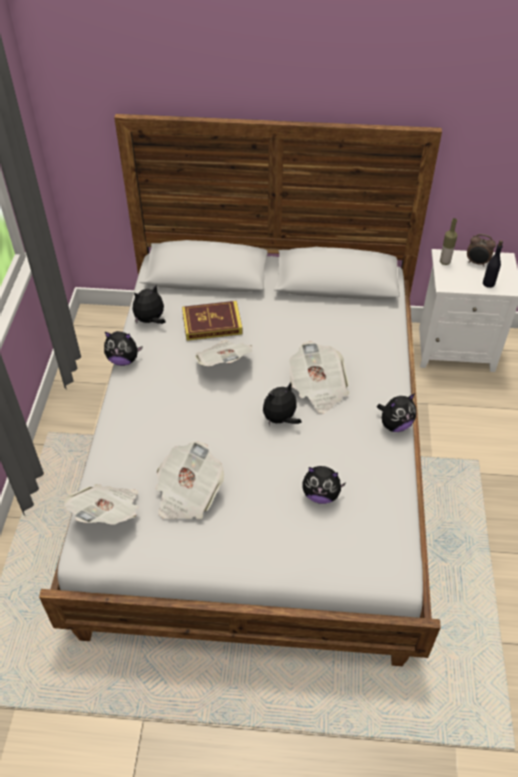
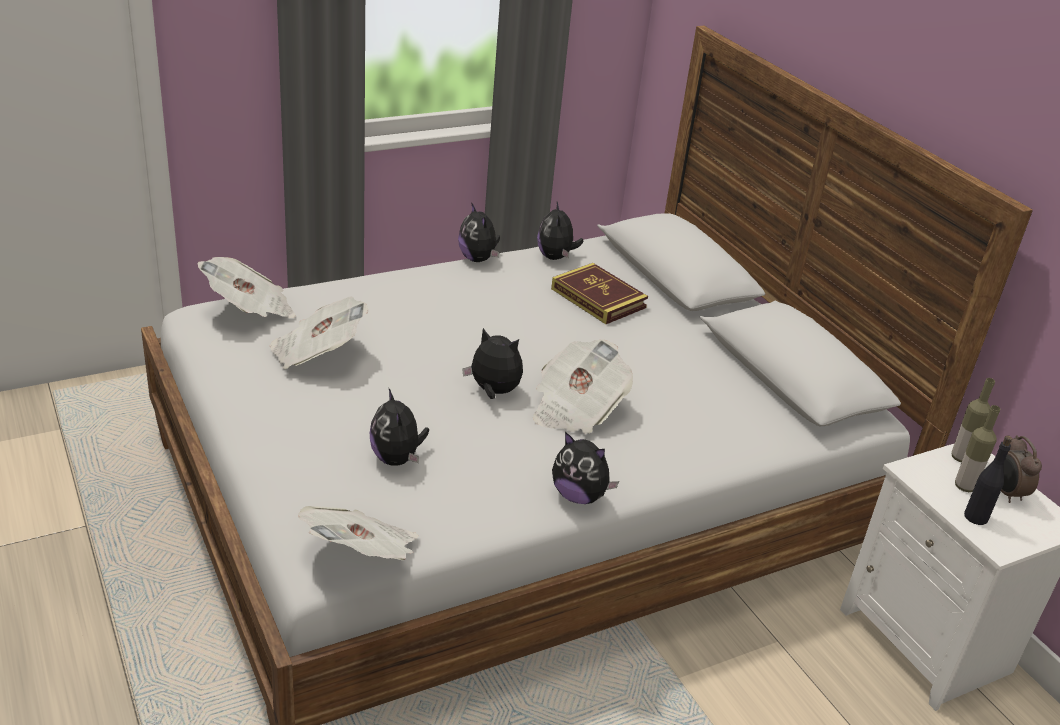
camera: 55 degrees right, 15 degrees down
(150, 320) = (556, 257): plush toy -> plush toy turned 120 degrees counterclockwise
(224, 363) = (542, 324): newspaper -> newspaper (362, 555)
(466, 274) = (964, 486): none -> bottle

